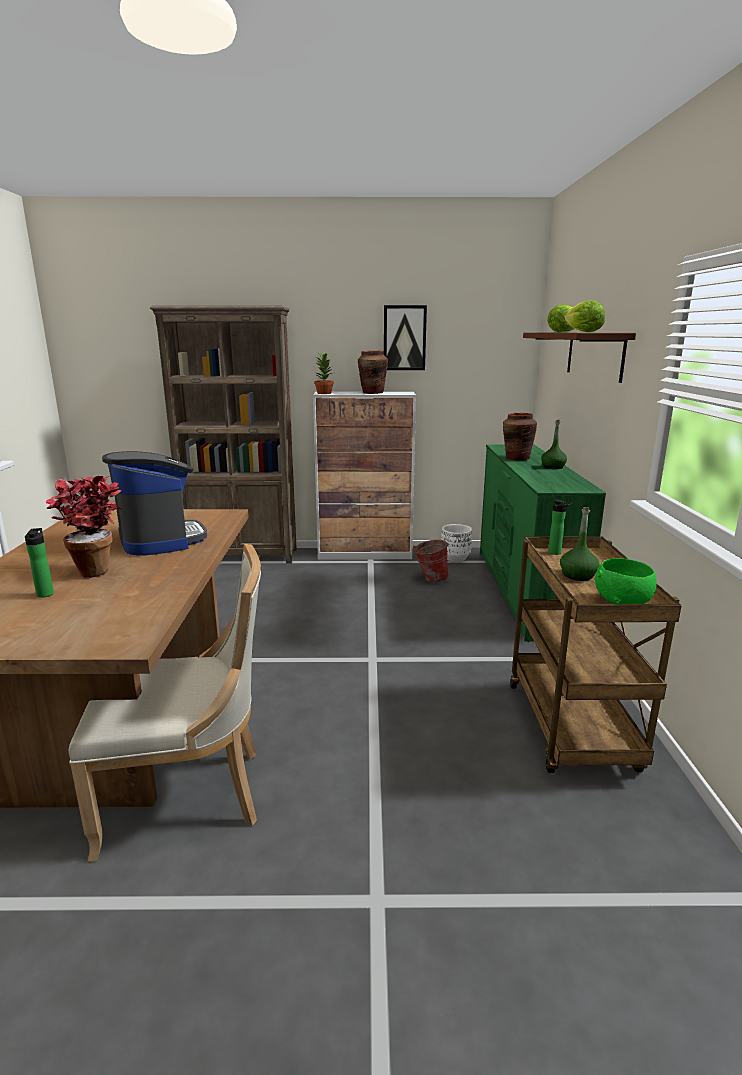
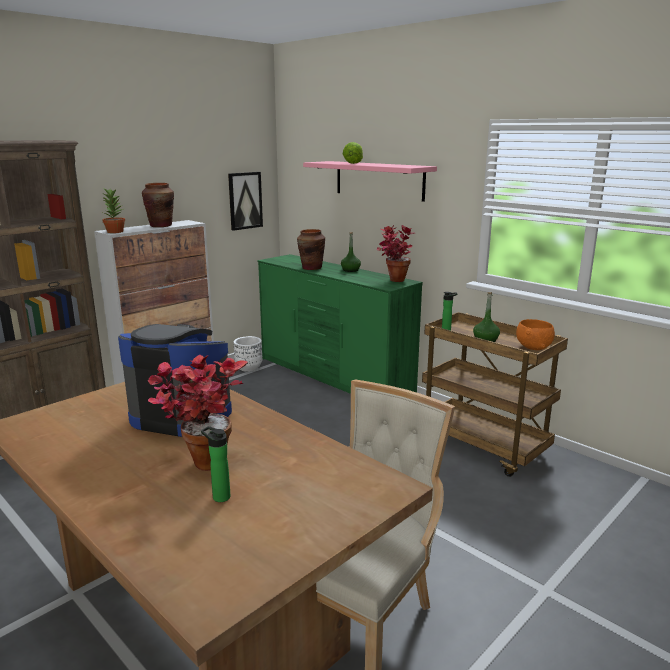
camera: 45 degrees left, 0 degrees up
(404, 338) = (173, 168): picture -> picture (245, 200)
(430, 579) = (258, 391): bucket -> none
(569, 485) = (393, 281): none -> potted plant
(582, 332) = (400, 166): lettuce -> none
(594, 355) = (379, 180): brown shelf -> pink shelf
(623, 603) = (534, 347): green bowl -> orange bowl

